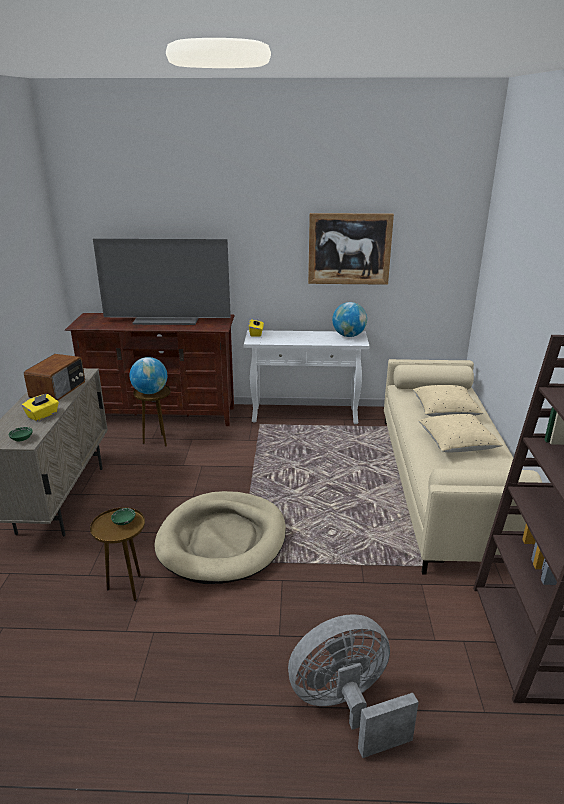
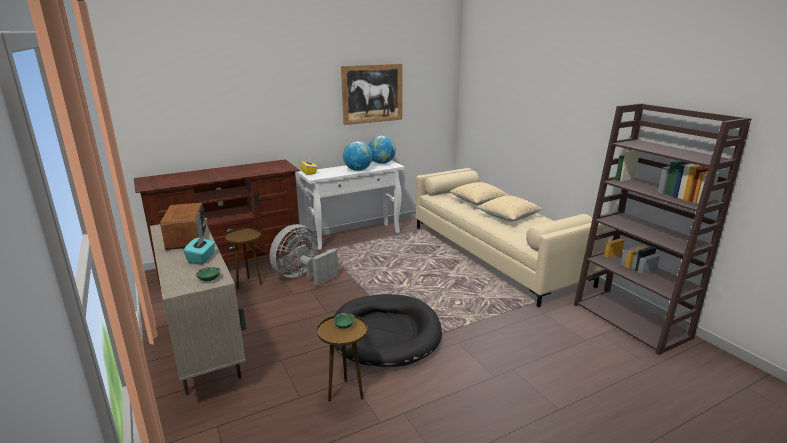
camera: 30 degrees left, 5 degrees down
(43, 415) = (202, 258): yellow tissue box -> turquoise tissue box
(150, 392) = (241, 236): globe -> globe (358, 170)
(167, 319) = (231, 170): television -> none
(222, 540) = (385, 333): beige dog bed -> black dog bed
(346, 707) = (582, 398): grey fan -> grey fan (303, 277)

